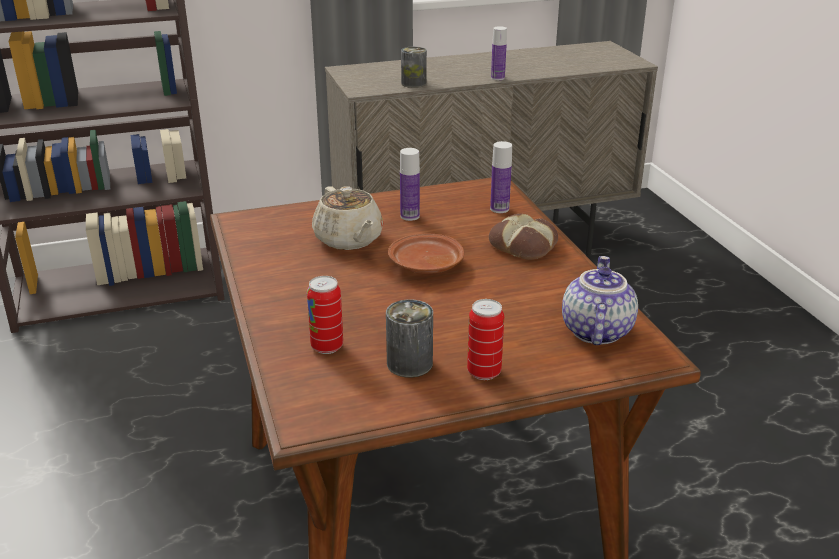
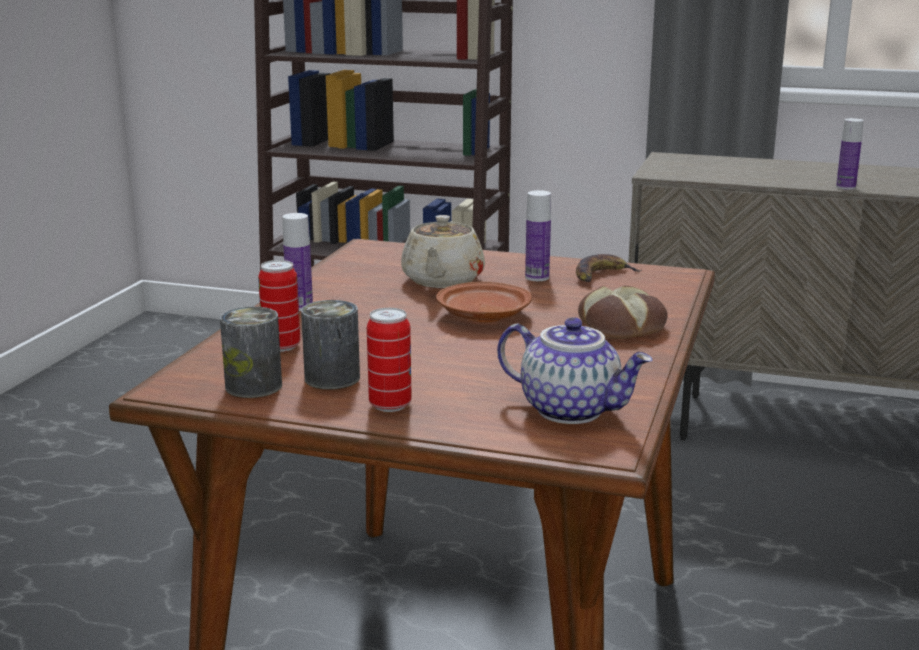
camera: 35 degrees right, 10 degrees down
(413, 83) = (728, 177): can -> can (253, 386)
(449, 201) = (601, 275): none -> banana
(499, 209) = (649, 293): bottle -> bottle (300, 306)
(594, 330) = (572, 410): teapot -> teapot turned 75 degrees clockwise

